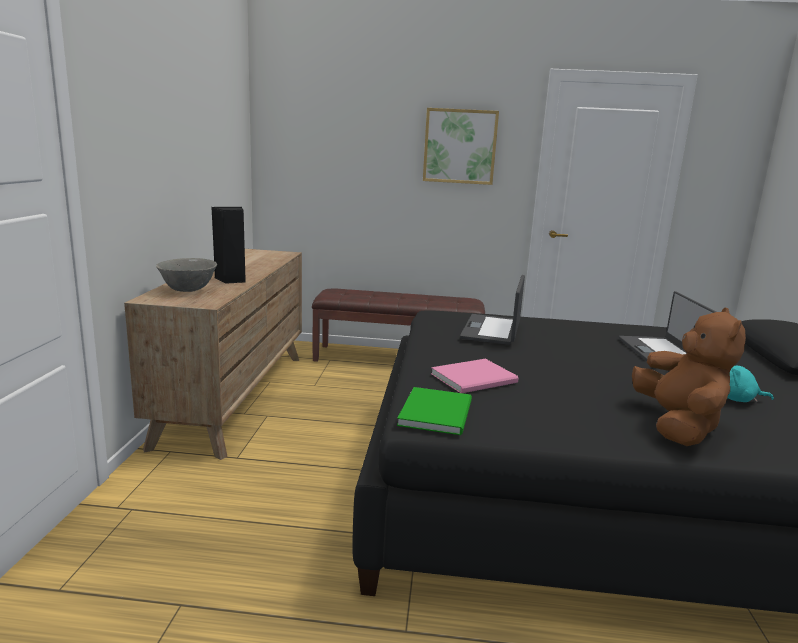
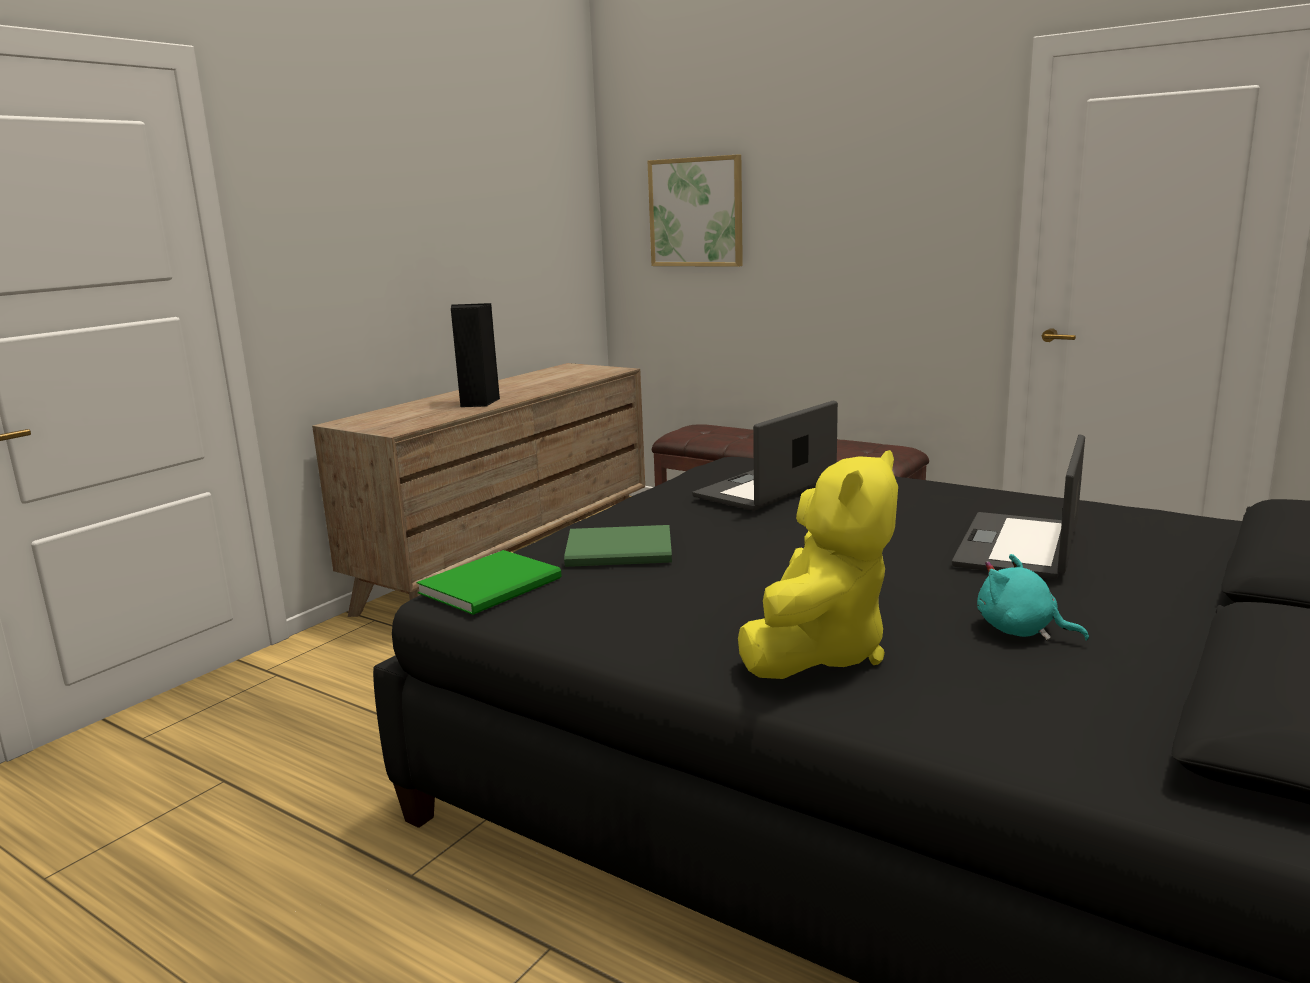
camera: 30 degrees right, 0 degrees up
(188, 290) = (402, 414): grey bowl -> none
(460, 146) = (885, 191): picture -> picture (696, 212)
(476, 378) = (622, 551): pink book -> green book
(677, 426) = (818, 652): brown plush toy -> yellow plush toy

